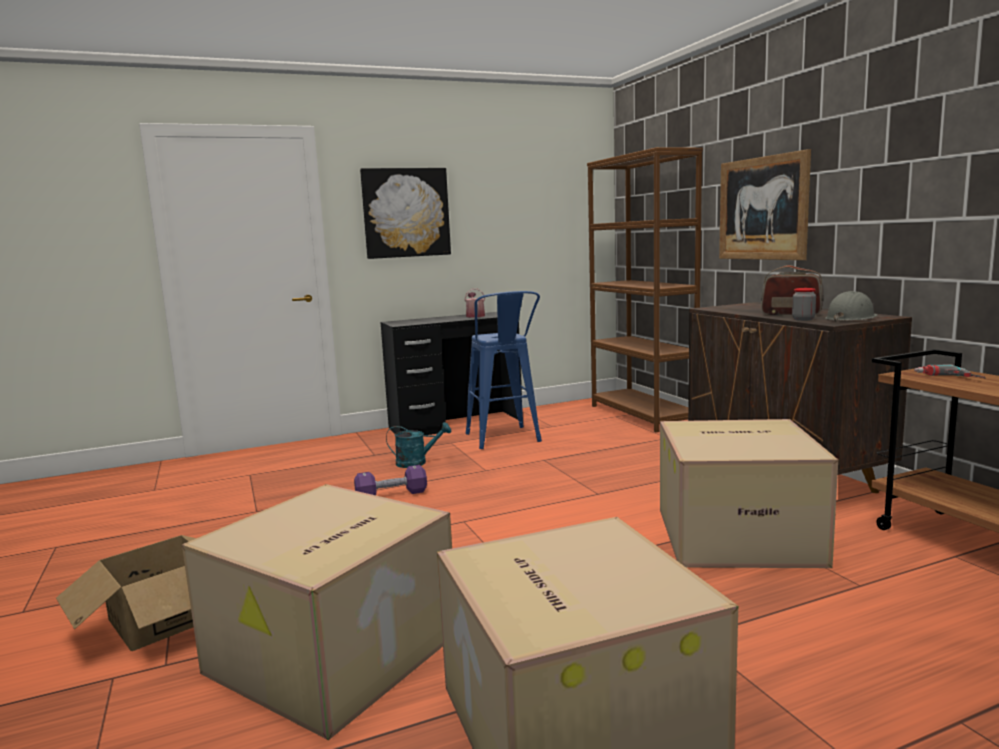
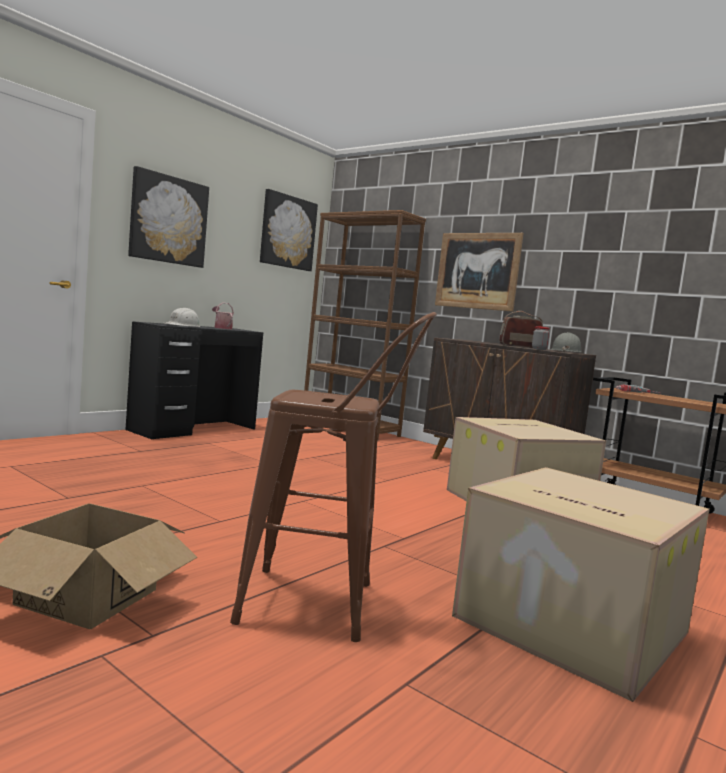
camera: 30 degrees left, 5 degrees down
(333, 655) = (324, 606): cardboard box -> brown stool
(391, 495) = (205, 482): purple dumbbell -> none
(417, 462) = (196, 457): turquoise watering can -> none
(424, 321) = (183, 326): none -> white hard hat
(504, 440) = (258, 442): blue stool -> none
(556, 192) = (288, 232): none -> picture

